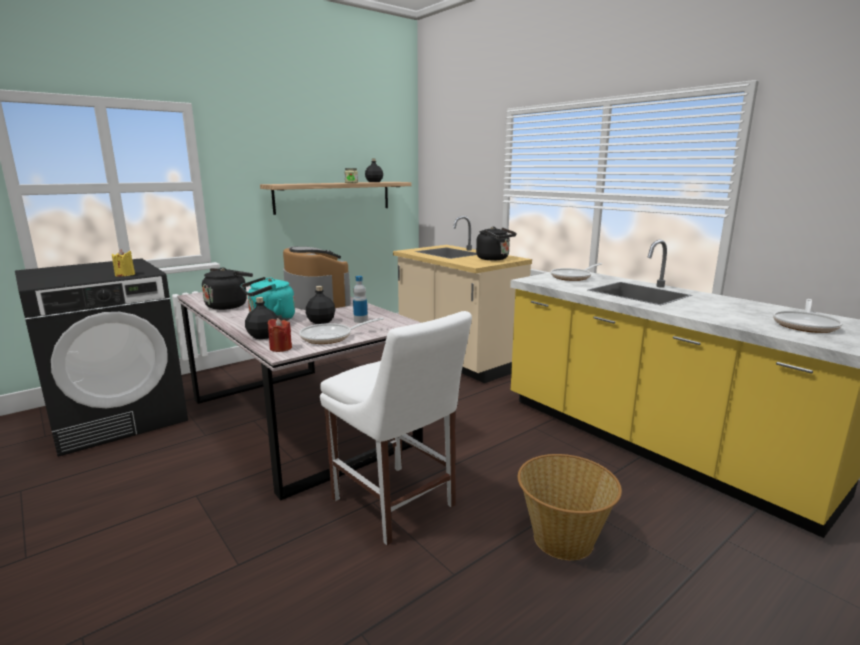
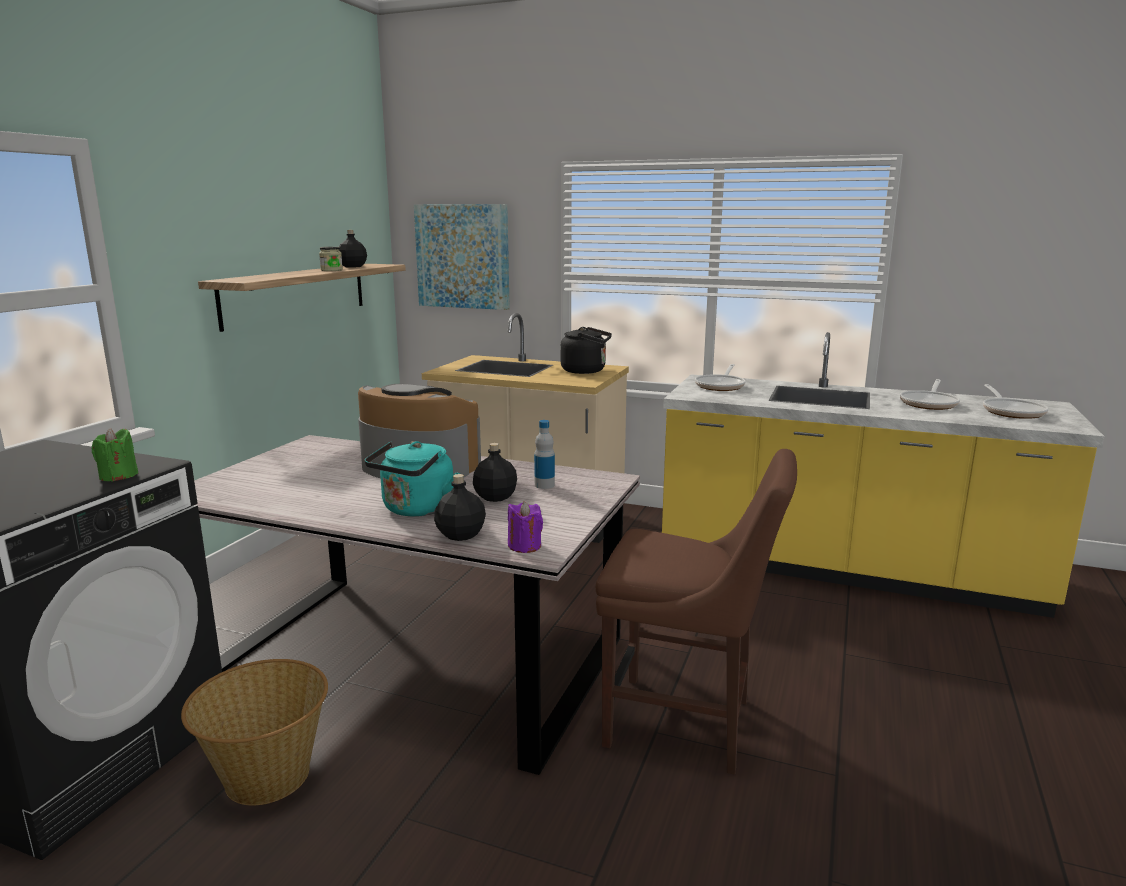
camera: 30 degrees left, 0 degrees up
(125, 275) = (118, 476): yellow candle -> green candle
(228, 305) = (292, 499): black kettle -> none
(280, 348) = (524, 546): red candle -> purple candle
(331, 337) = (557, 516): frying pan -> frying pan (929, 403)
(396, 505) = (686, 725): white chair -> brown chair
(452, 178) = (463, 256): none -> picture
(563, 540) = (885, 697): basket -> basket (267, 777)

